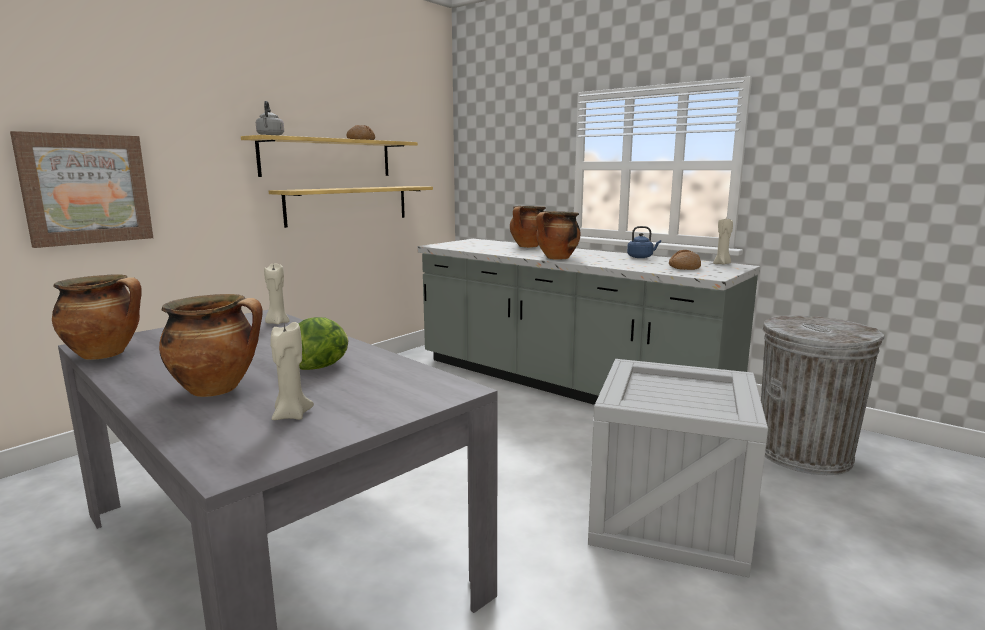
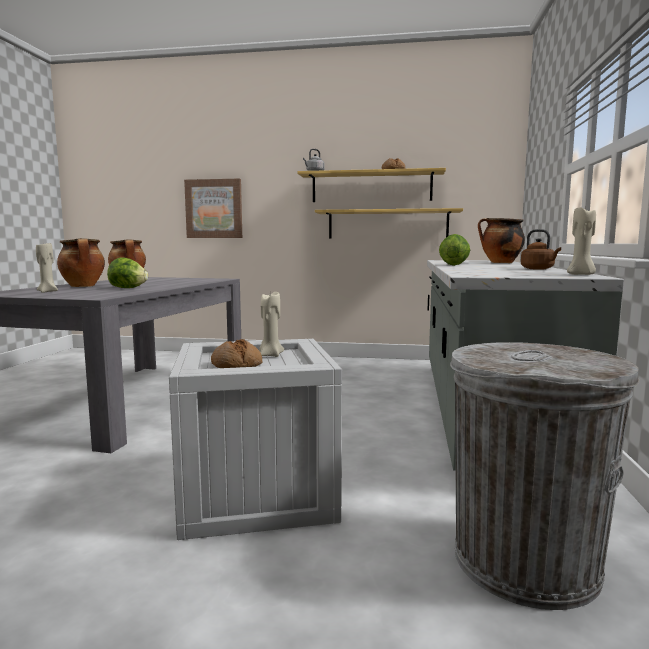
camera: 60 degrees right, 5 degrees down
(277, 323) = (208, 280): beige candle -> beige candle (270, 355)
(557, 258) = (453, 265): cooking pot -> lettuce
(641, 257) = (539, 269): blue kettle -> brown kettle
(684, 267) = (507, 272): bread -> bread (236, 365)

